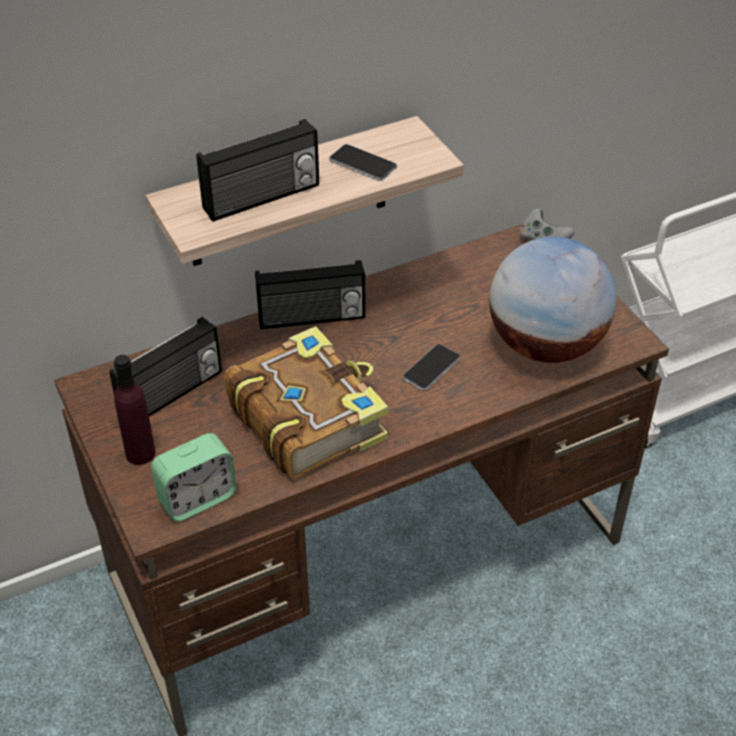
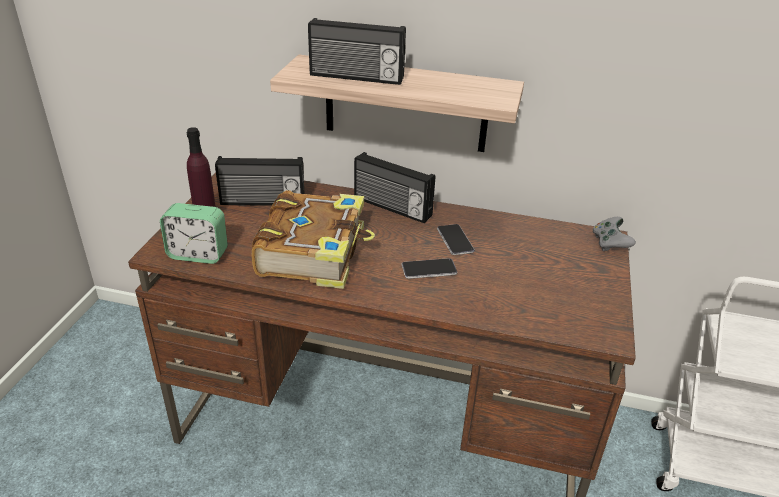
camera: 40 degrees right, 10 degrees down
(362, 164) = (445, 86): phone -> phone (455, 240)
(545, 345) = (530, 301): globe -> none

